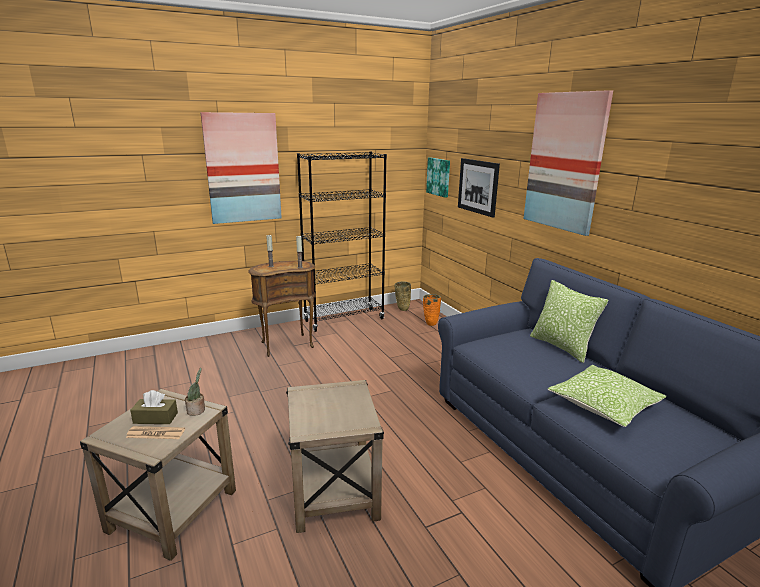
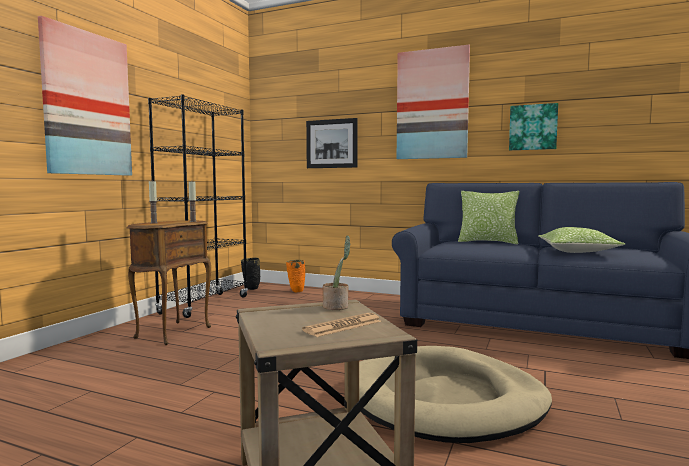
camera: 40 degrees left, 15 degrees down
(155, 418) = (305, 321): brown tissue box -> none
(334, 493) = (445, 400): beige side table -> beige dog bed
(402, 309) = (250, 289): beige vase -> black vase
(439, 177) = (274, 144): picture -> picture (533, 127)

